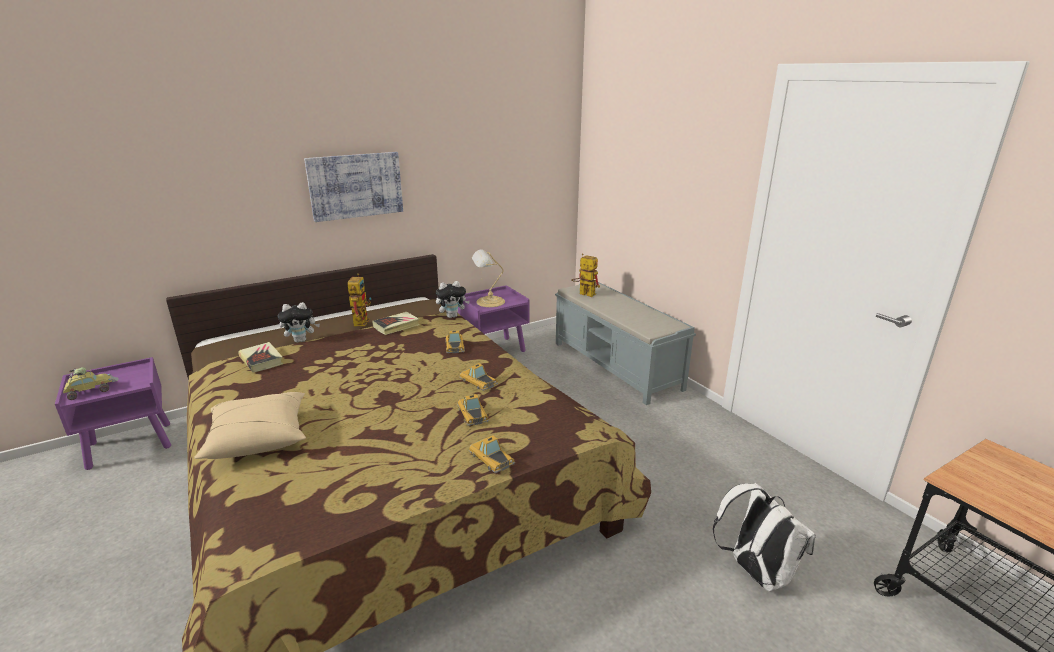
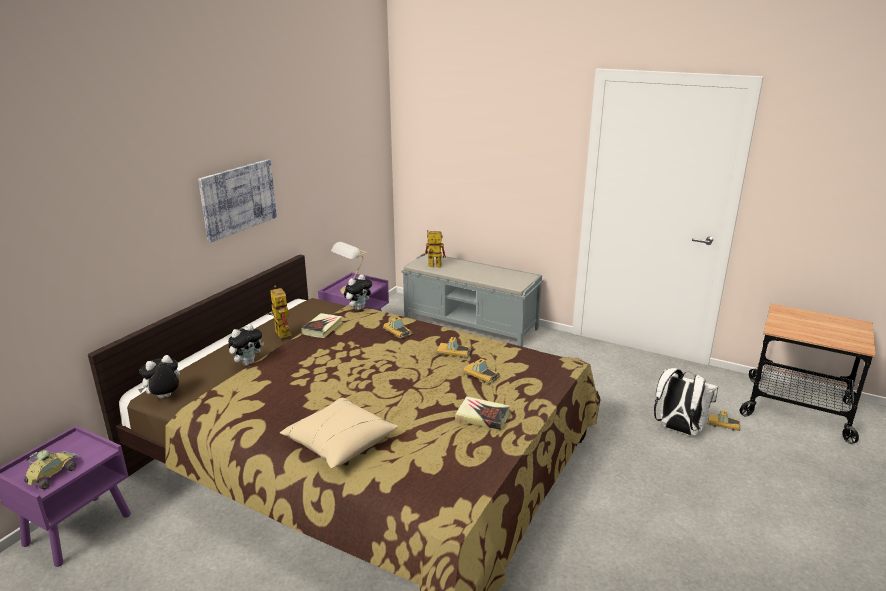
camera: 30 degrees left, 0 degrees up
(213, 352) = (164, 398): none -> plush toy
(261, 360) = (238, 389): book -> book (482, 416)
(491, 457) = (530, 398): toy car -> toy car (722, 424)

